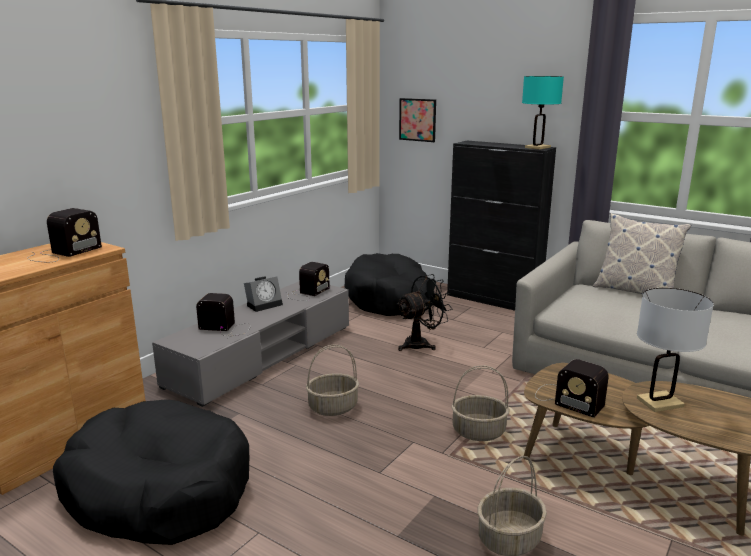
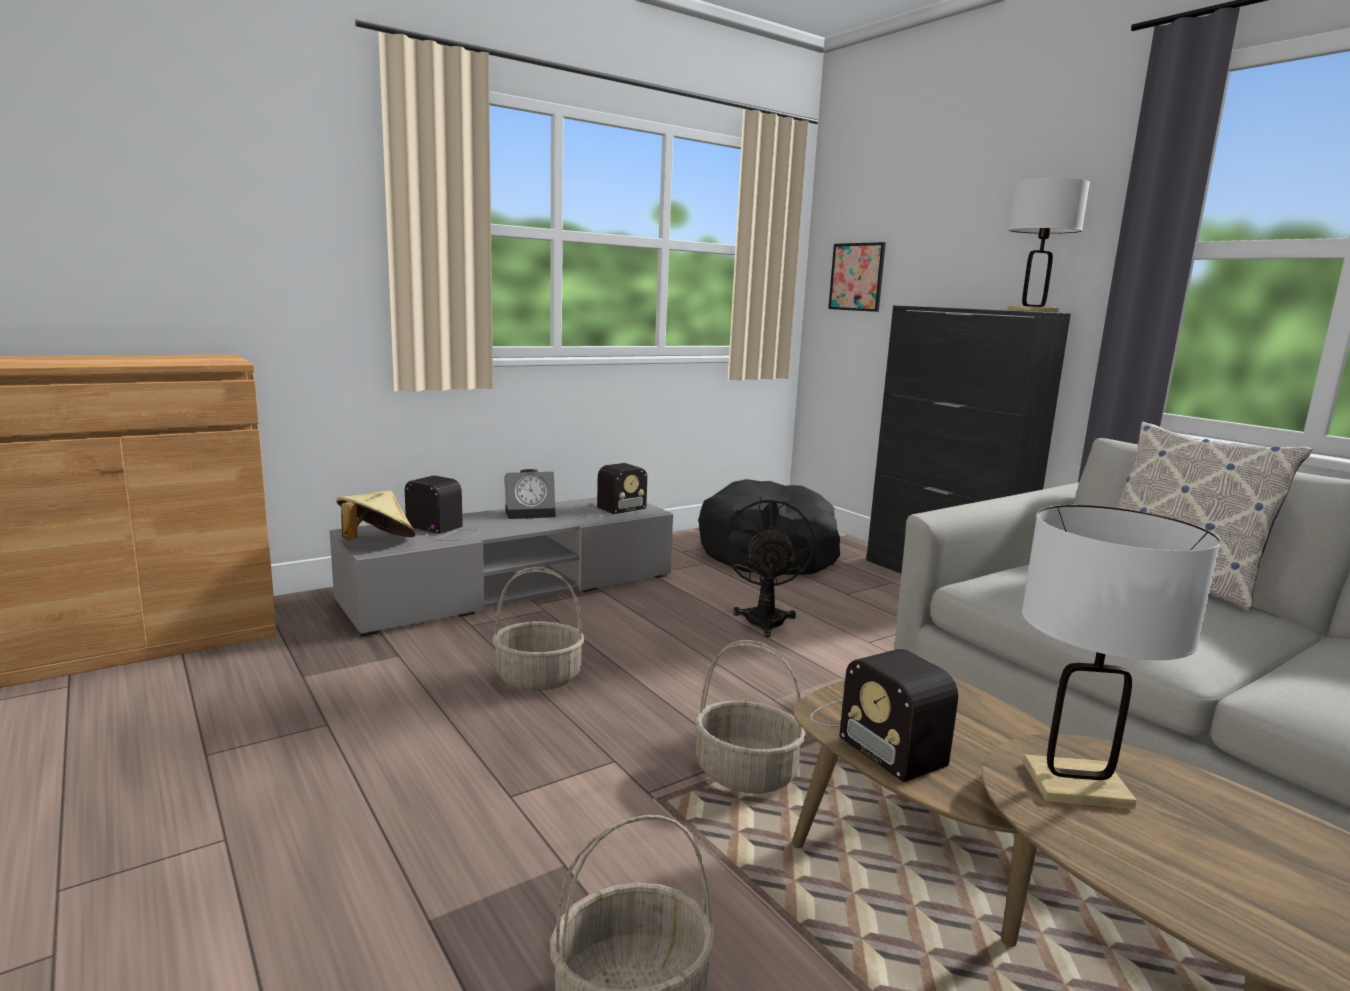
camera: 20 degrees right, 5 degrees down
(62, 253) = (167, 360): radio -> none
(158, 490) = (175, 733): black dog bed -> none
(196, 345) = (377, 543): none -> beige hat
(421, 344) = (764, 617): black fan -> black fan turned 75 degrees counterclockwise
(537, 147) = (1032, 311): turquoise table lamp -> white table lamp

